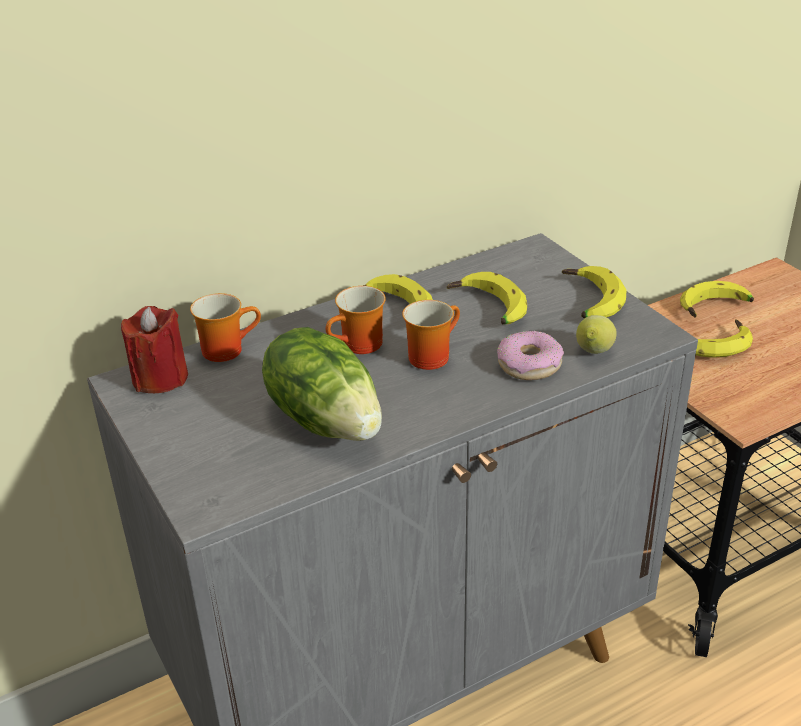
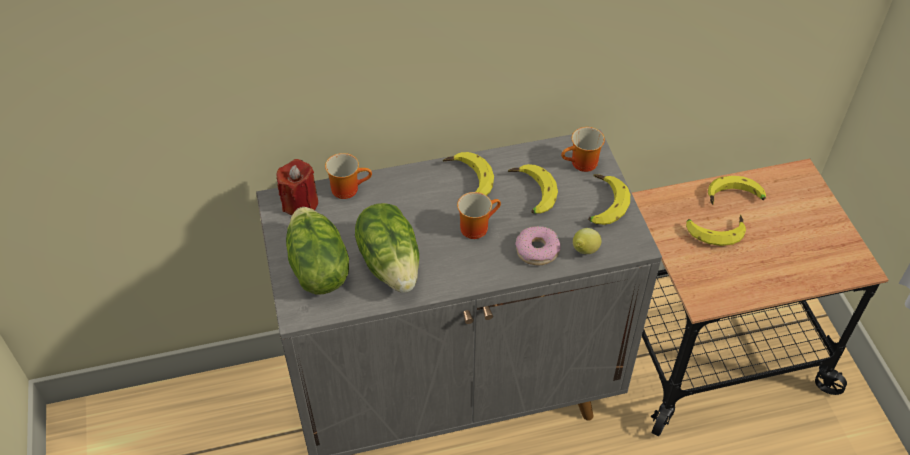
camera: 15 degrees right, 15 degrees up
(214, 448) = (317, 268): none -> lettuce
(360, 346) = (434, 207): mug -> mug (582, 165)

